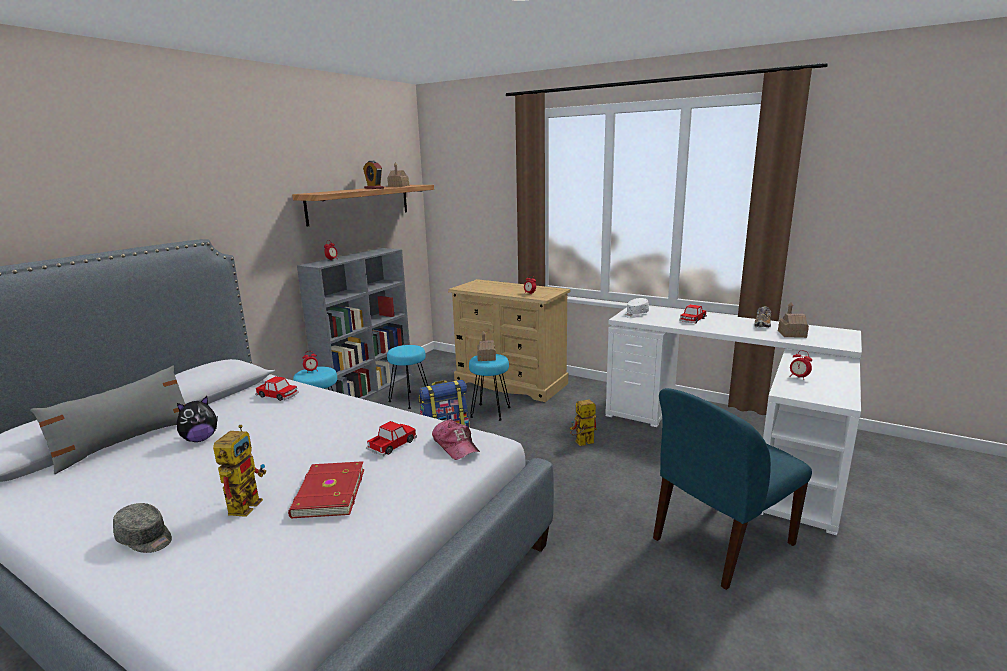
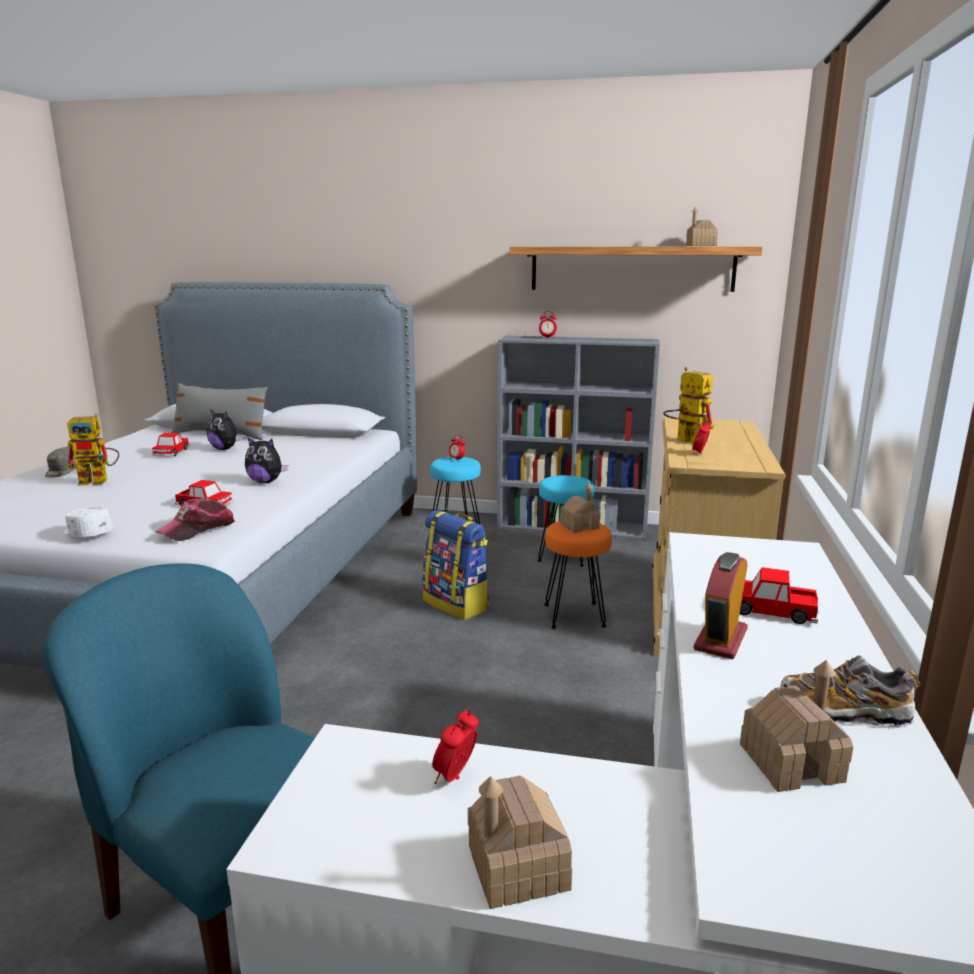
camera: 70 degrees right, 0 degrees up
(277, 395) = (324, 449): toy car -> toy car (171, 452)
(327, 493) = (107, 500): red book -> none
(352, 420) = (266, 482): none -> plush toy
(374, 188) = (638, 246): alarm clock -> alarm clock (720, 639)
(490, 412) = (575, 615): turquoise stool -> orange stool
(581, 444) = (522, 713): toy robot -> toy robot (684, 440)
(635, 314) = (739, 551): white cap -> white cap (87, 533)
(840, 374) = (517, 867): none -> toy house

